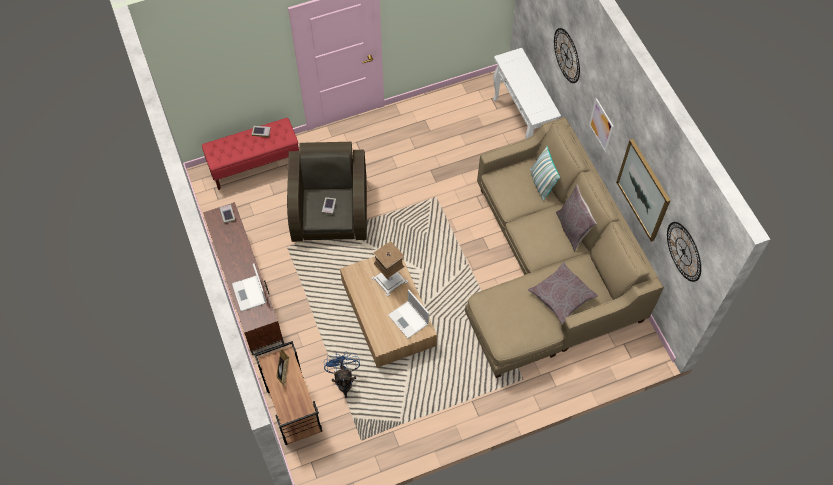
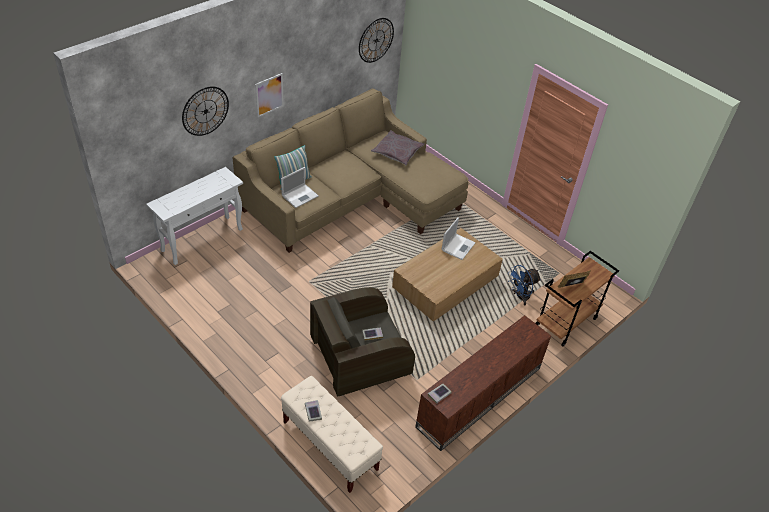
camera: 115 degrees left, 15 degrees down
(250, 294) = (512, 344): laptop -> laptop (300, 195)
(255, 164) = (329, 445): red bench -> beige bench
(389, 279) = (427, 267): table lamp -> none
(572, 229) = (332, 157): grey pillow -> none
(643, 190) = (328, 65): picture -> none

